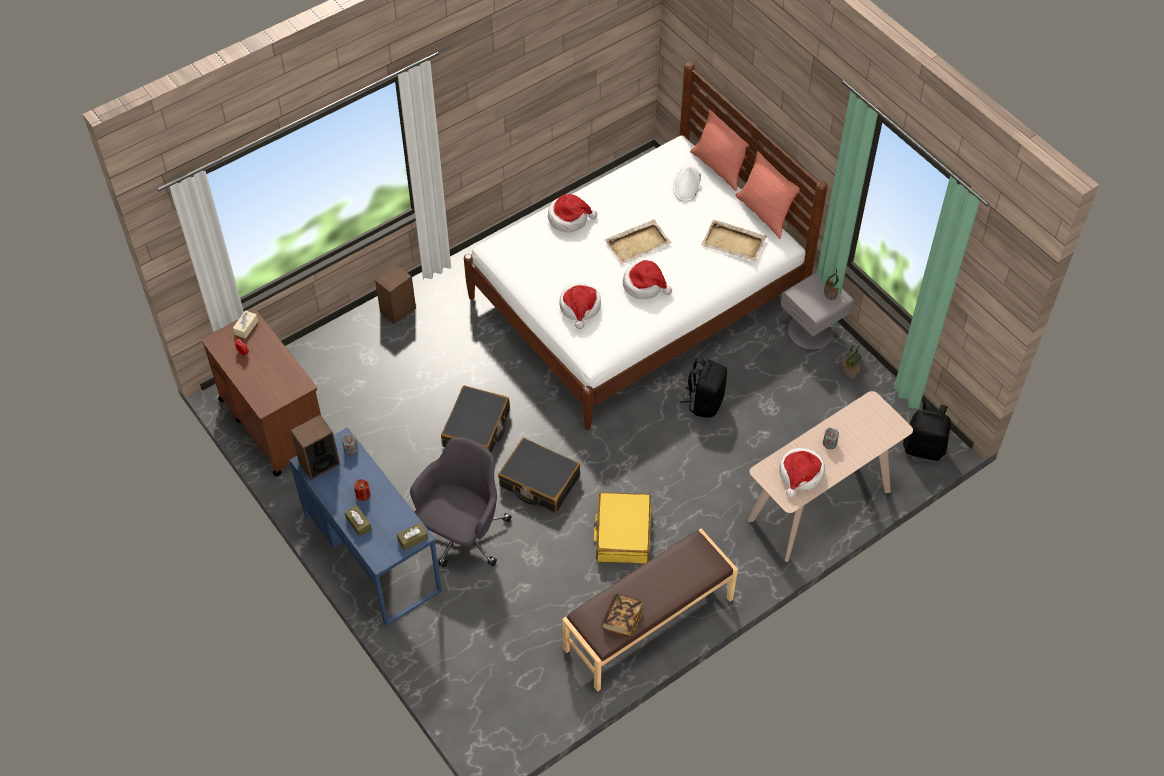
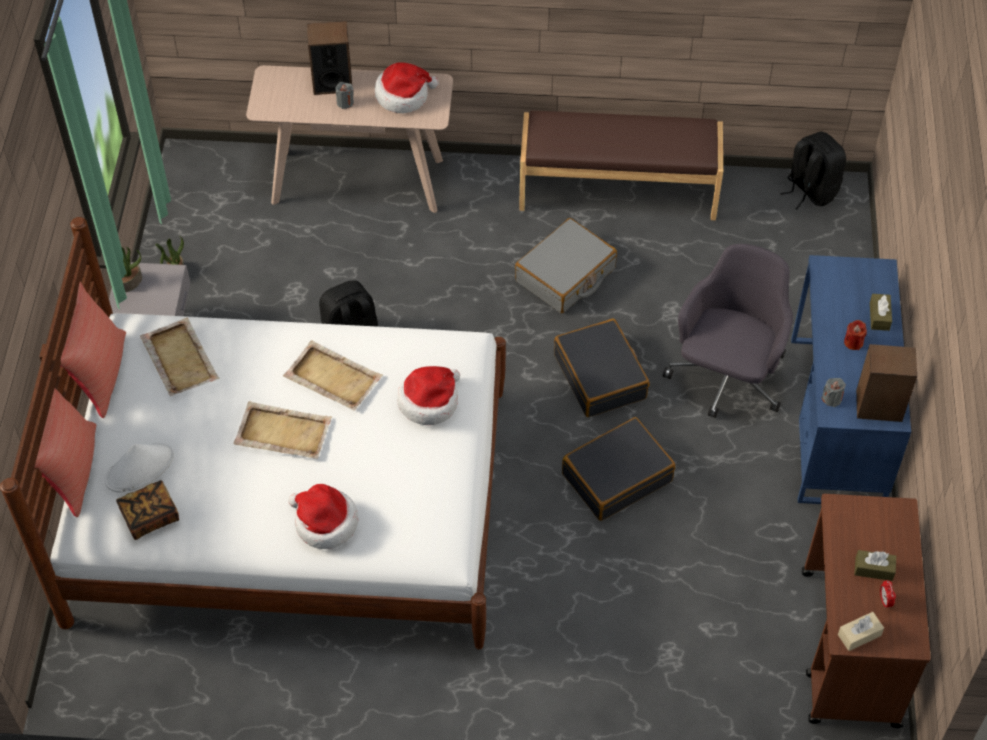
camera: 140 degrees left, 0 degrees up
(398, 310) = (582, 698): speaker -> speaker (332, 82)
(413, 539) = (833, 267): brown tissue box -> brown tissue box (873, 569)
(461, 535) = (727, 377): grey office chair -> grey office chair turned 135 degrees clockwise
(622, 534) = (565, 275): yellow suitcase -> grey suitcase
(622, 620) = (671, 131): book -> book (150, 517)
(644, 285) = (332, 377): hat -> beige tray
(924, 447) = (204, 163): black backpack -> black backpack (810, 190)

